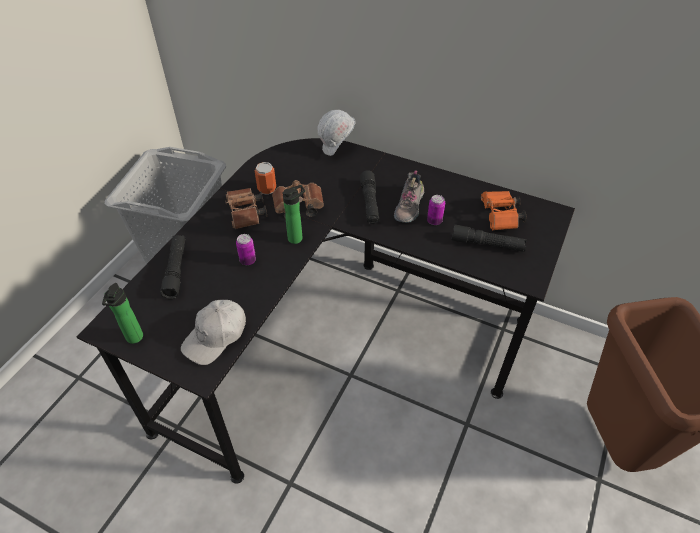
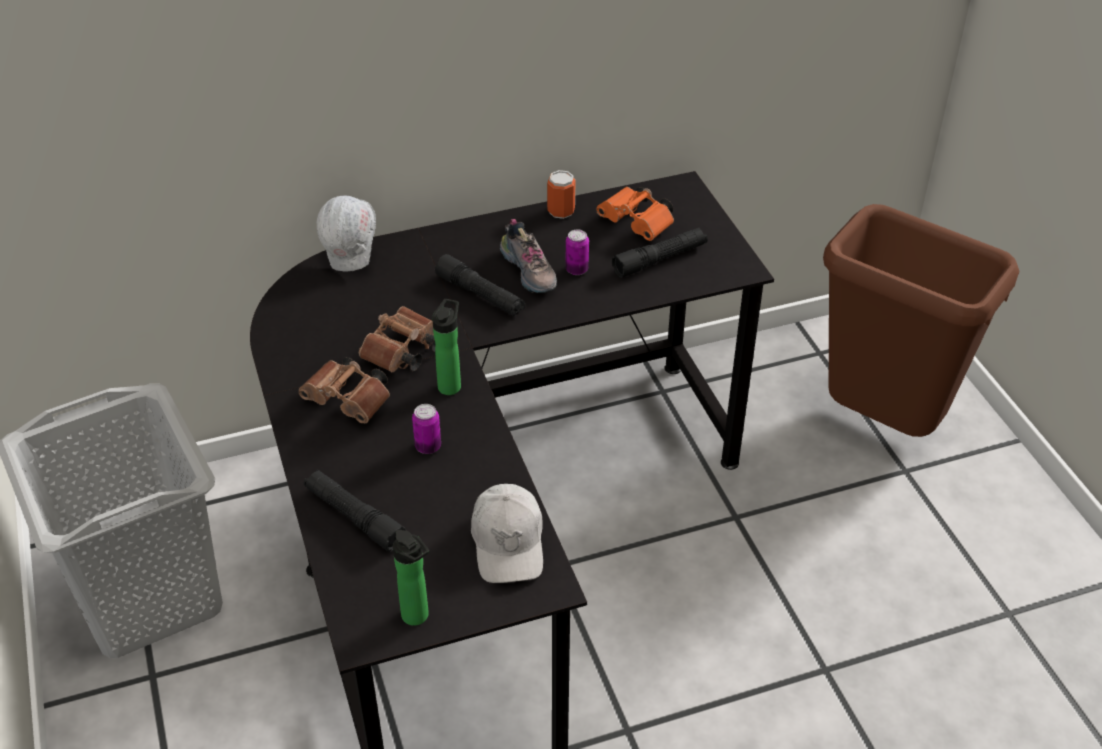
camera: 45 degrees left, 5 degrees down
(267, 189) = (331, 357): can -> can (561, 211)

